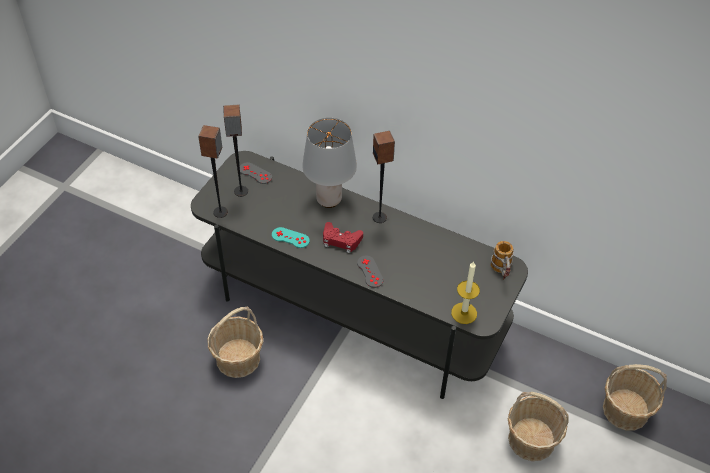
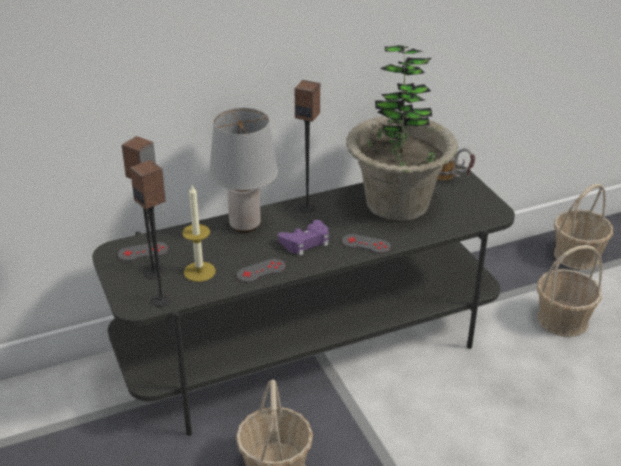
camera: 50 degrees left, 15 degrees down
(290, 238) = (261, 271): turquoise game controller -> grey game controller
(341, 240) = (306, 242): red game controller -> purple game controller
(435, 260) = (397, 203): none -> potted plant
(464, 313) = (475, 217): candle -> candle (199, 271)

